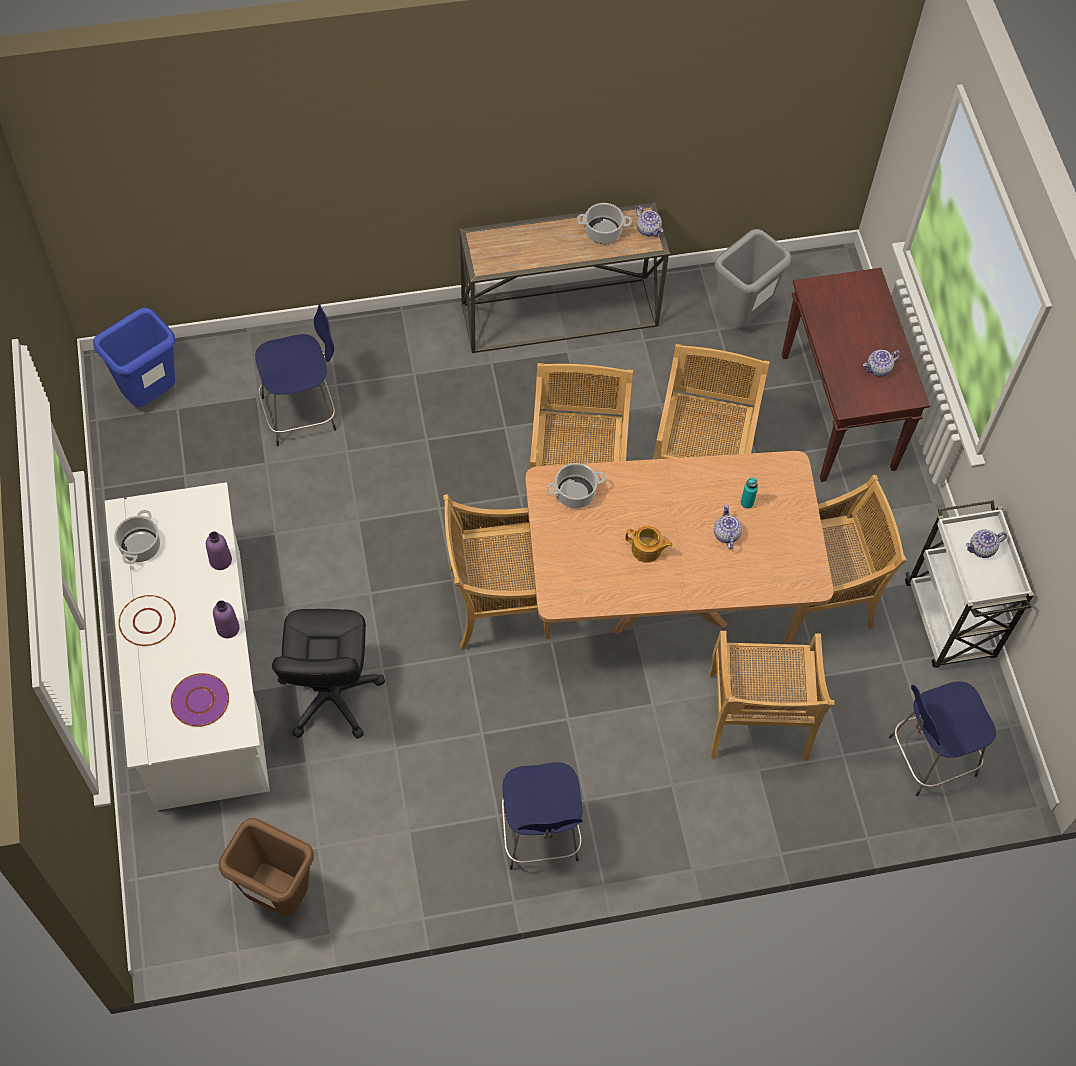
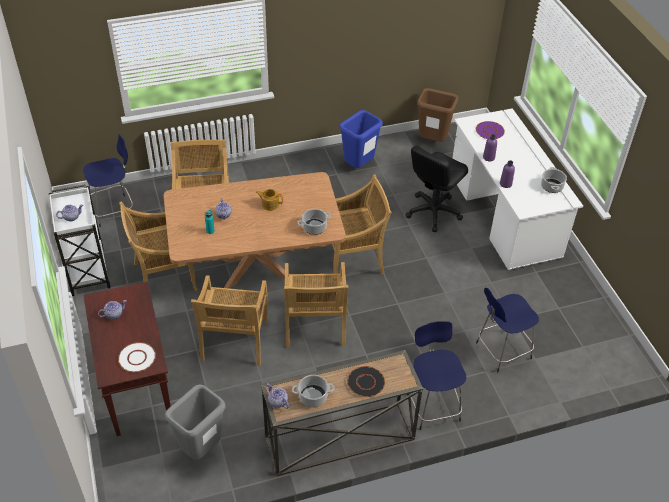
camera: 175 degrees right, 15 degrees down
(147, 621) = (531, 157): white plate -> white plate (137, 358)
(151, 395) = (603, 353): blue trash can -> blue trash can (358, 166)
(330, 696) = (433, 212): black office chair -> black office chair turned 135 degrees counterclockwise
(532, 242) = (366, 382): none -> black plate
(540, 836) = (315, 168): blue stool -> blue stool (432, 405)

